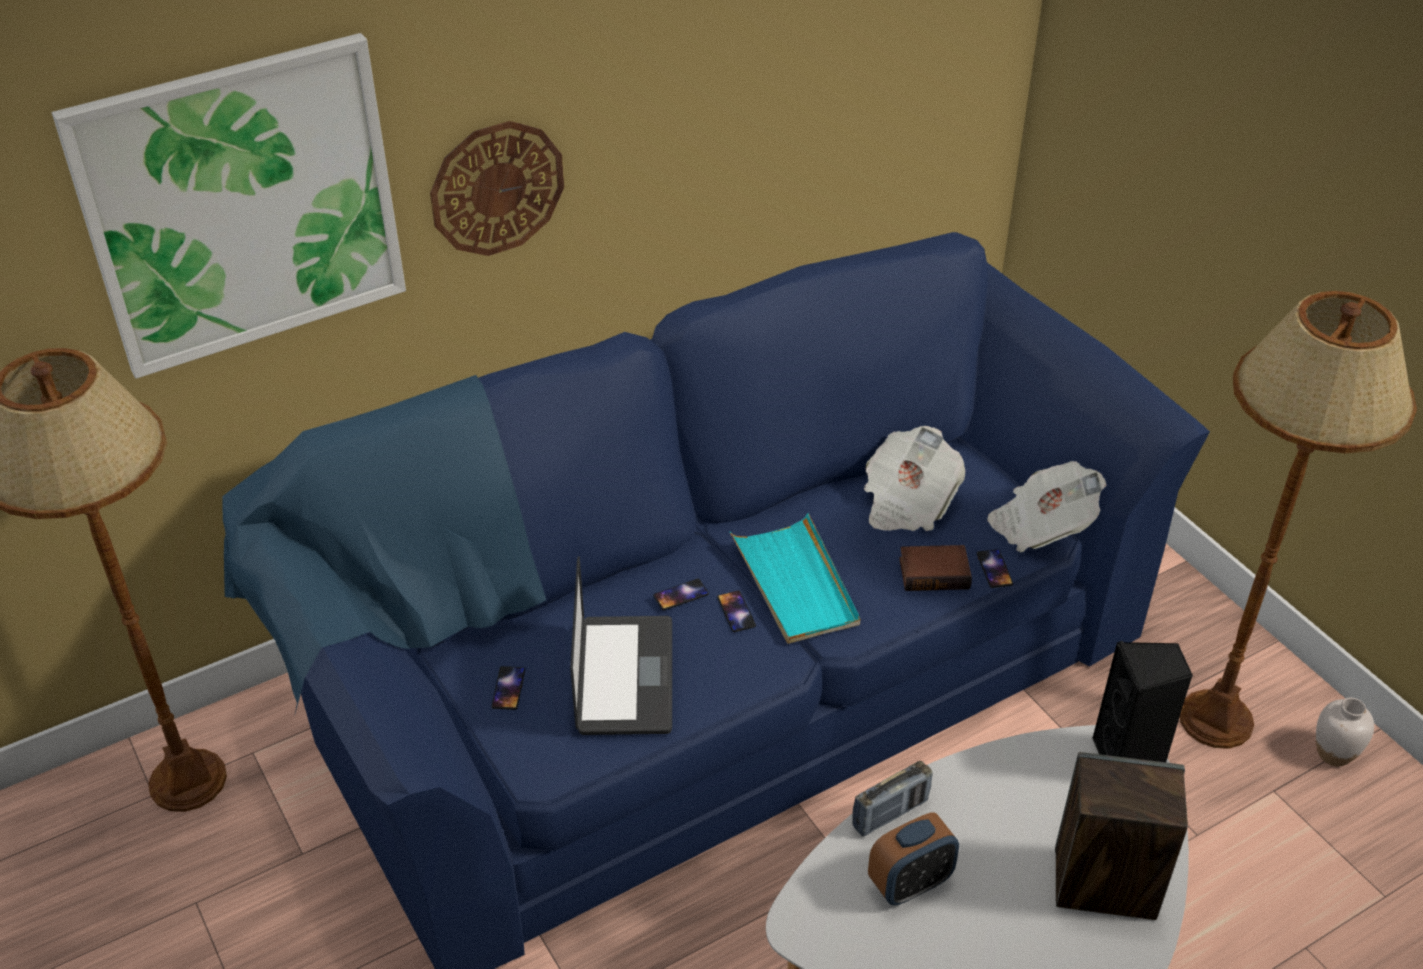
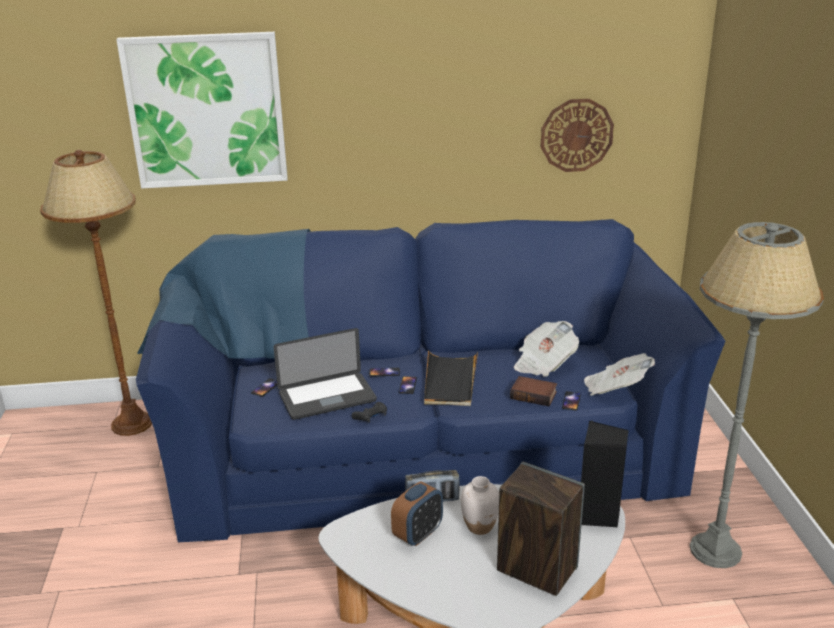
camera: 25 degrees right, 15 degrees down
(497, 188) = (345, 137): wall clock -> wall clock (576, 135)
(625, 677) = (327, 397): laptop -> laptop turned 45 degrees clockwise
(722, 695) = (371, 416): none -> black game controller
(795, 583) = (450, 381): turquoise tray -> black tray
(910, 883) = (418, 534): alarm clock -> alarm clock turned 45 degrees counterclockwise
(1216, 720) = (715, 551): brown floor lamp -> grey floor lamp
(1333, 753) = (790, 591): white vase -> white vase (480, 526)

